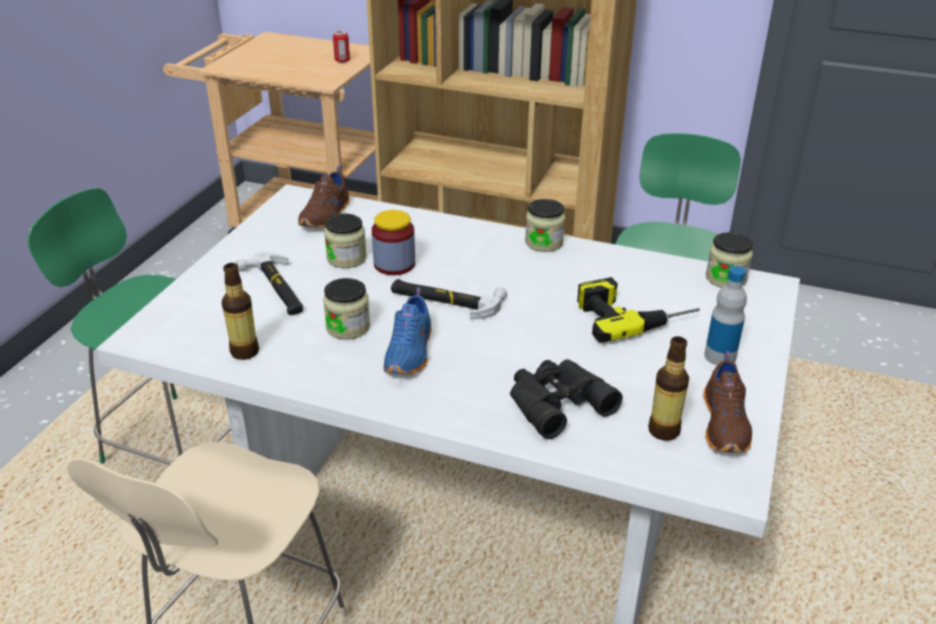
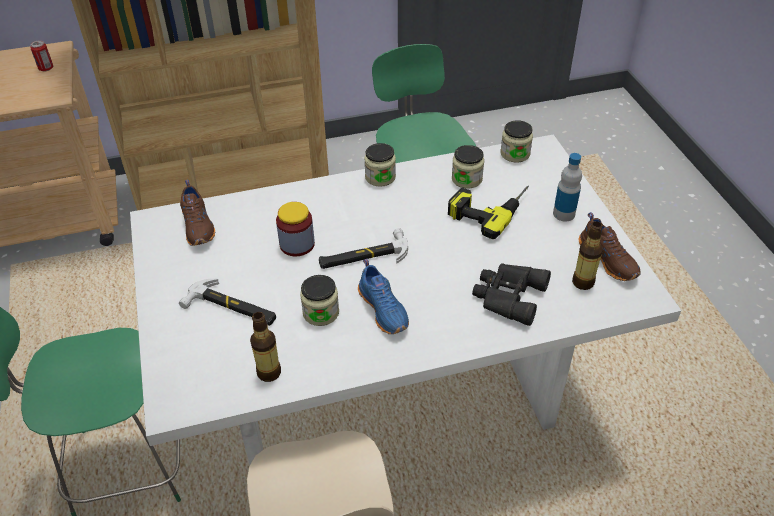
camera: 35 degrees left, 10 degrees up
(346, 258) = (256, 256): jar -> jar (467, 179)

